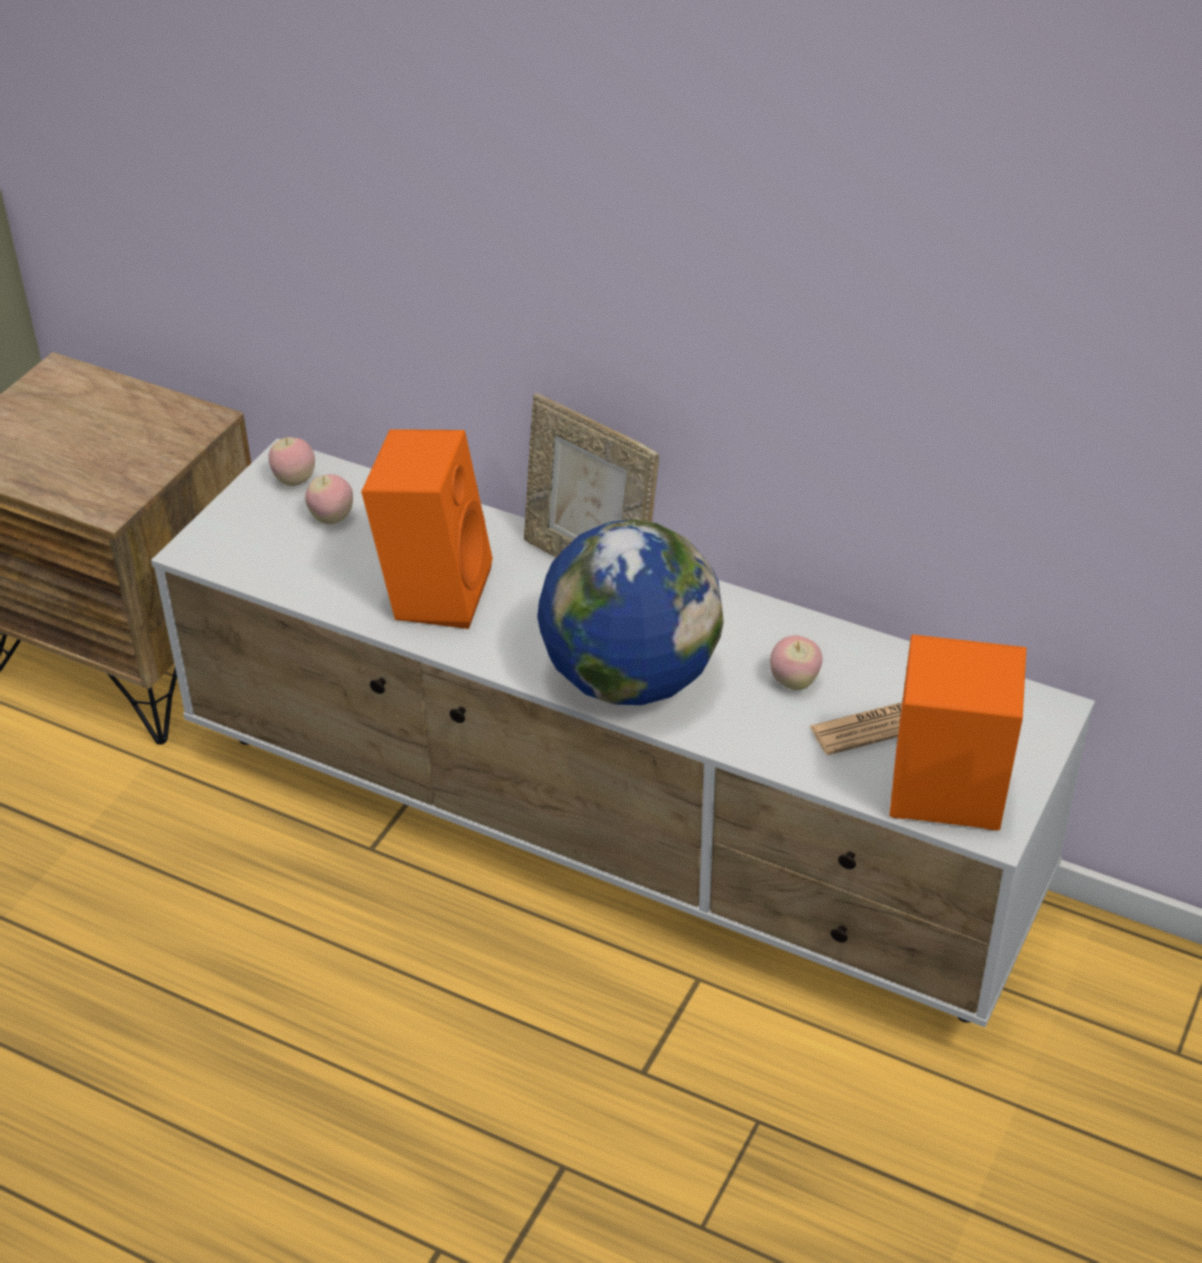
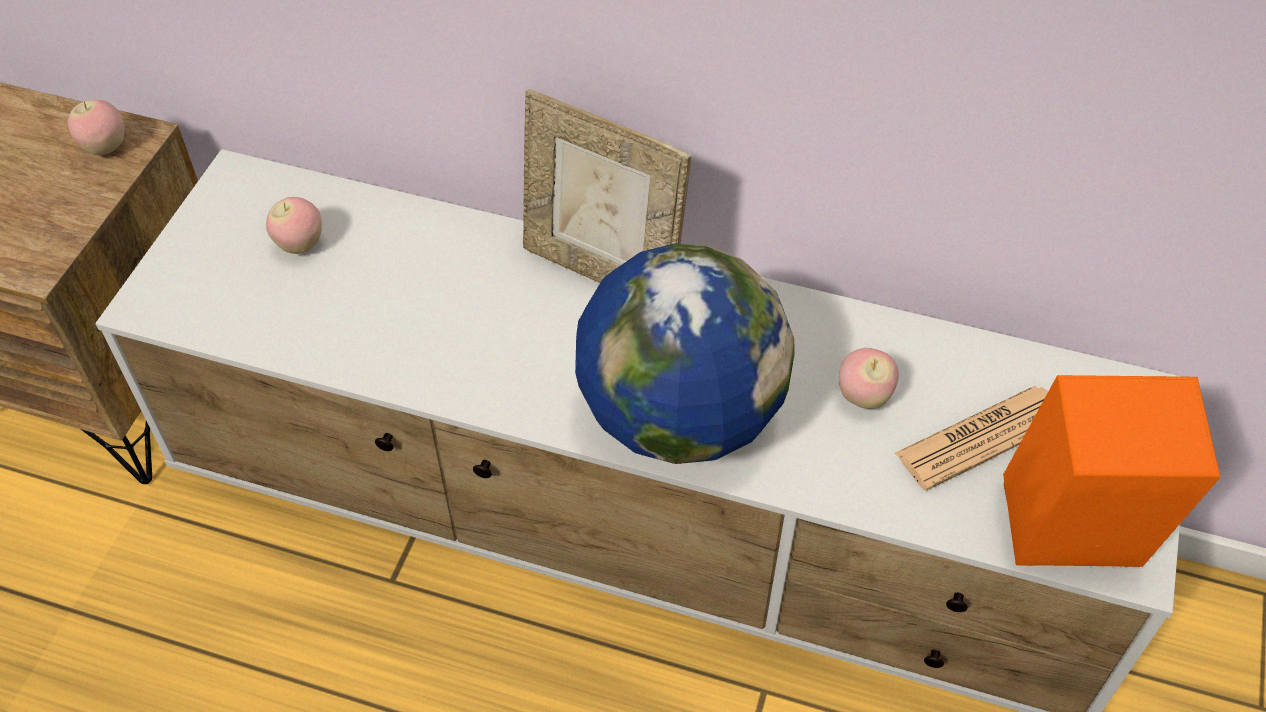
camera: 10 degrees left, 10 degrees up
(294, 481) = (249, 201): apple -> apple (105, 147)
(433, 591) = (432, 326): orange speaker -> none

